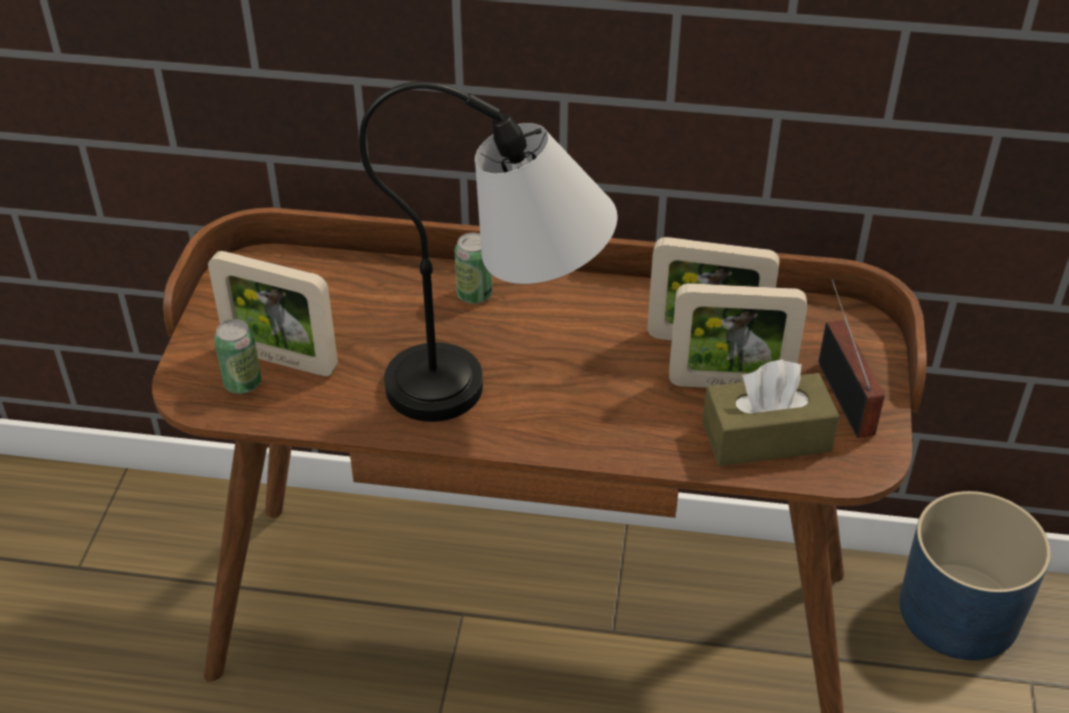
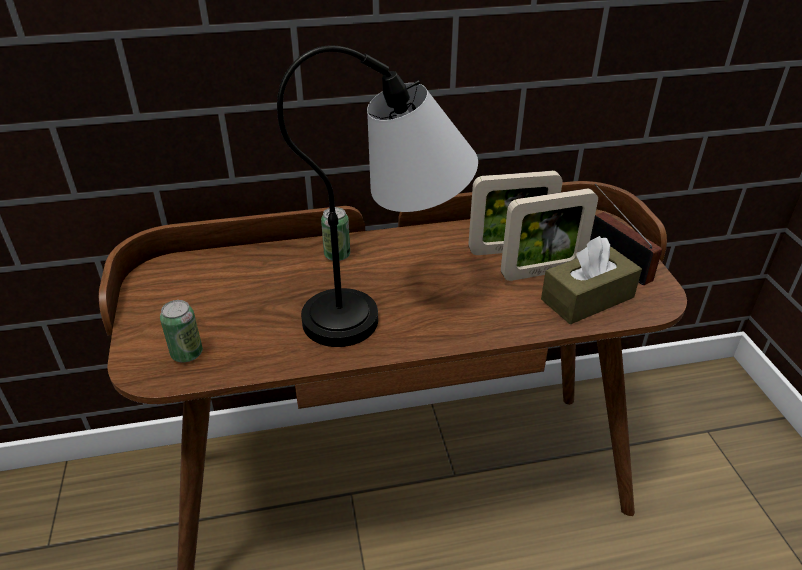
camera: 20 degrees left, 5 degrees down
(281, 360) = (211, 329): picture frame -> none
(960, 611) = (647, 401): blue planter -> none

